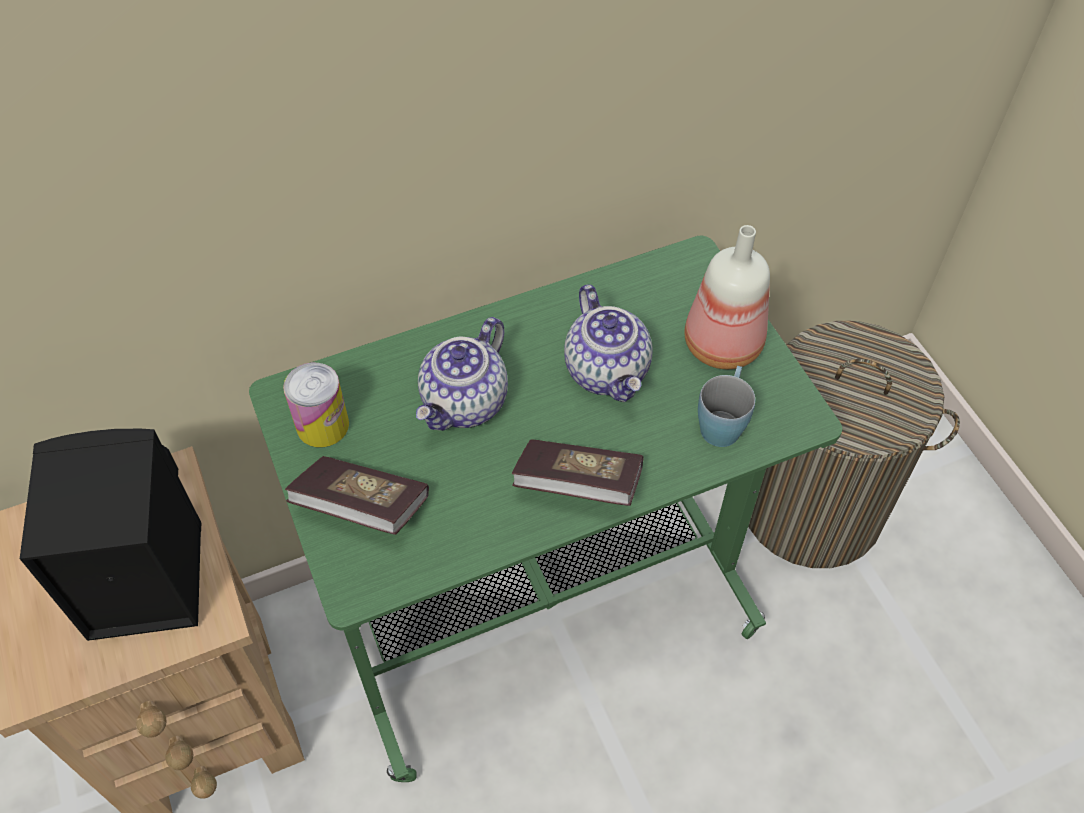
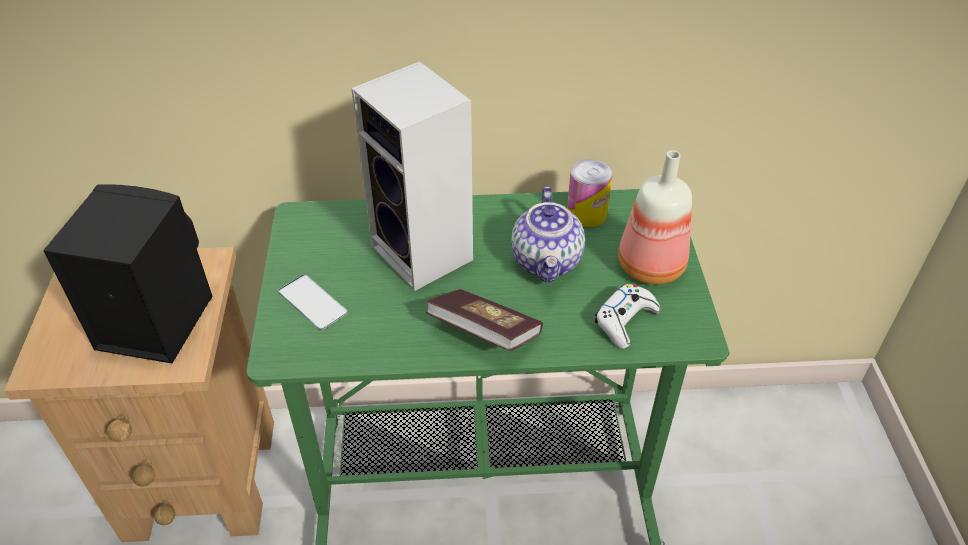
camera: 20 degrees right, 10 degrees down
(322, 425) = (314, 242): can -> can (586, 214)
(362, 507) = (312, 302): book -> phone
(465, 403) = (426, 254): teapot -> speaker
(722, 422) = (625, 321): blue mug -> white game controller
(810, 506) = (740, 473): laundry basket -> none

